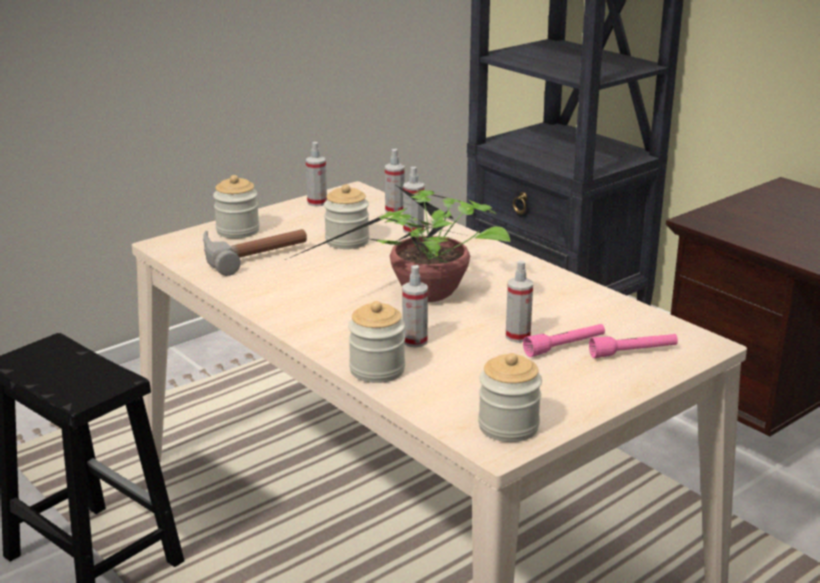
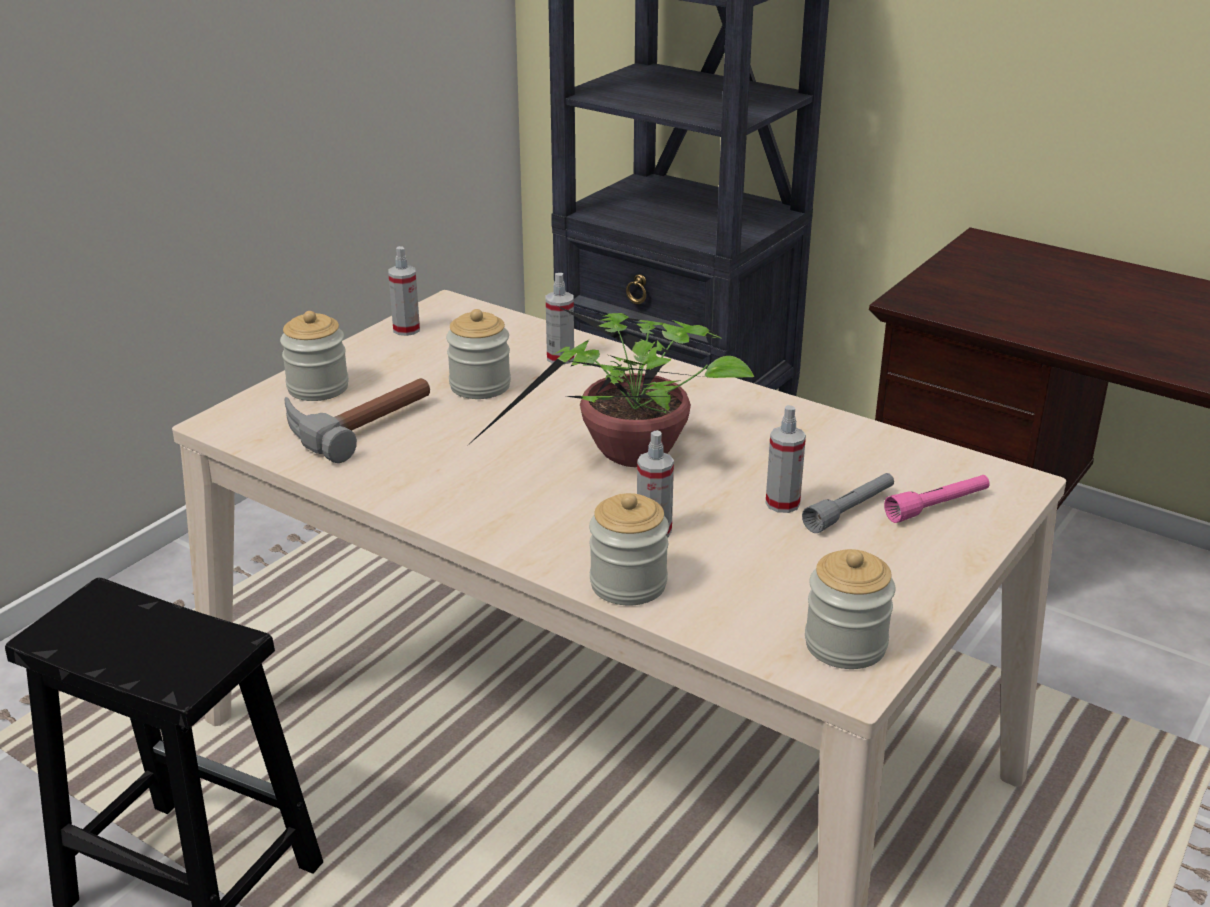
camera: 15 degrees left, 5 degrees up
(394, 210) = (519, 330): spray bottle -> none
(565, 347) = (850, 511): pink flashlight -> grey flashlight

